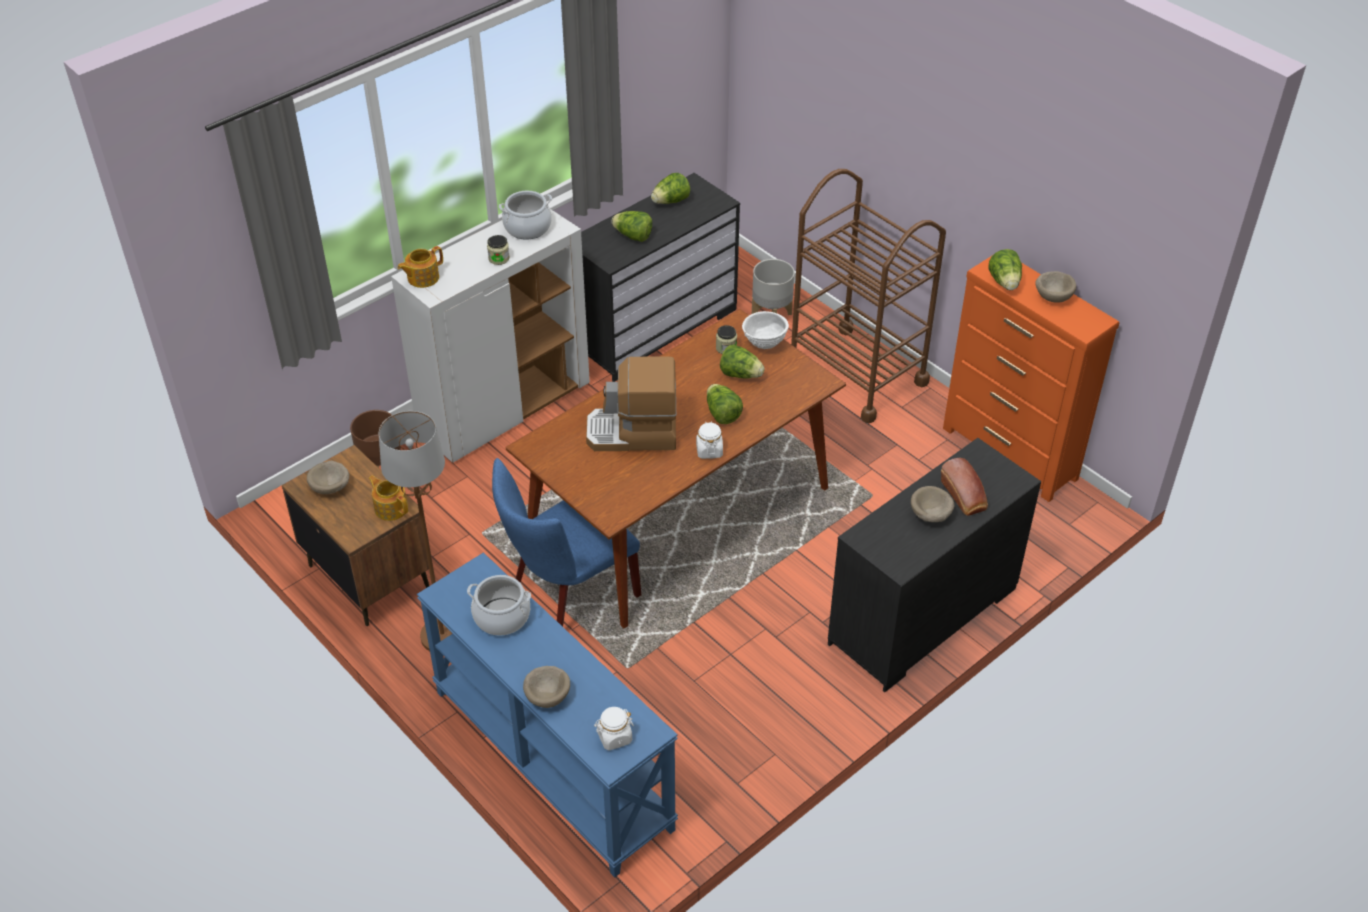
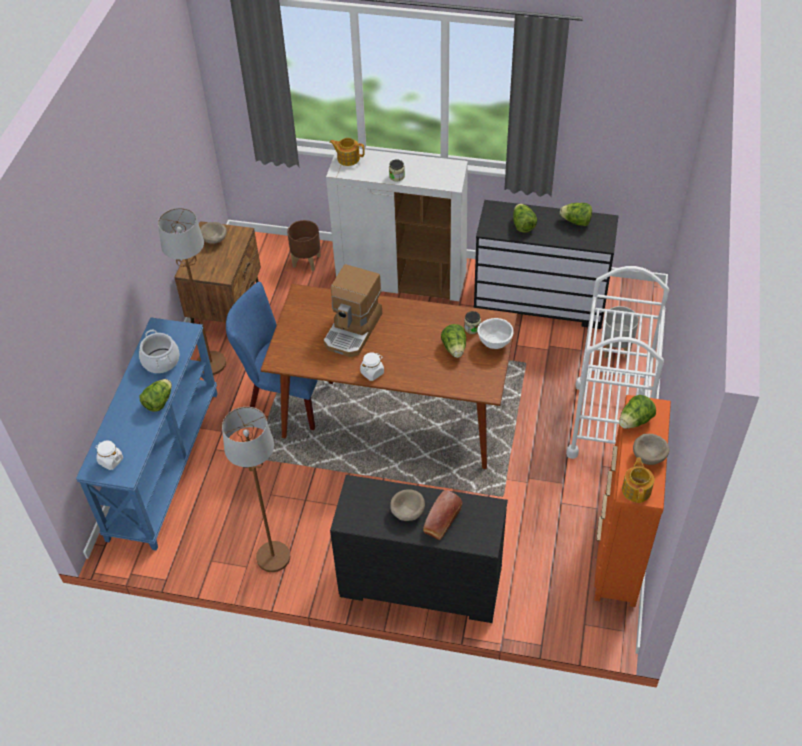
camera: 55 degrees right, 5 degrees up
(391, 507) = (220, 271): teapot -> teapot (637, 489)
(527, 227) = (437, 171): cooking pot -> none
(548, 695) = (119, 414): beige bowl -> none
(633, 434) = (353, 330): coffee machine -> coffee machine turned 120 degrees counterclockwise
(722, 414) = (410, 360): lettuce -> lettuce (159, 402)
(782, 723) = (273, 557): none -> brown floor lamp
(856, 373) = (608, 424): brown cart -> white cart

